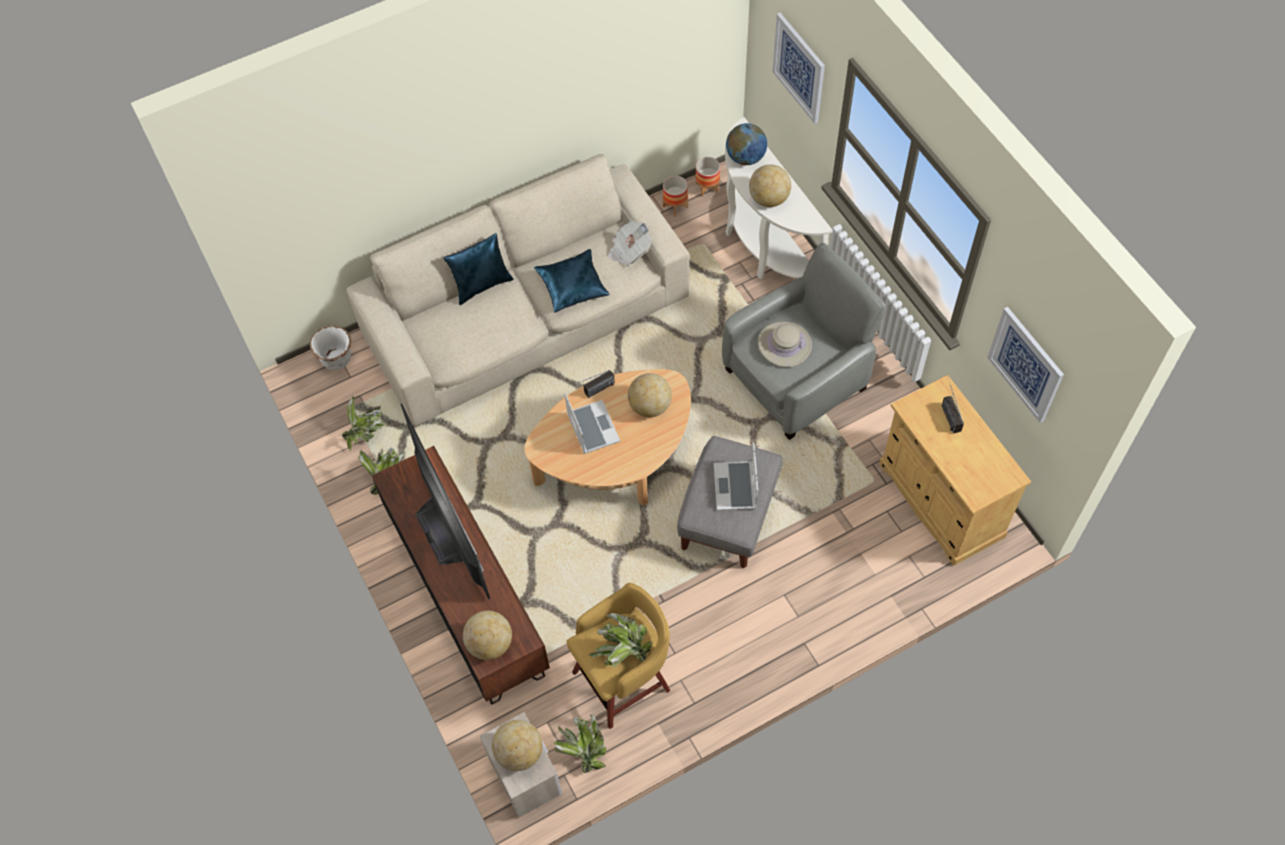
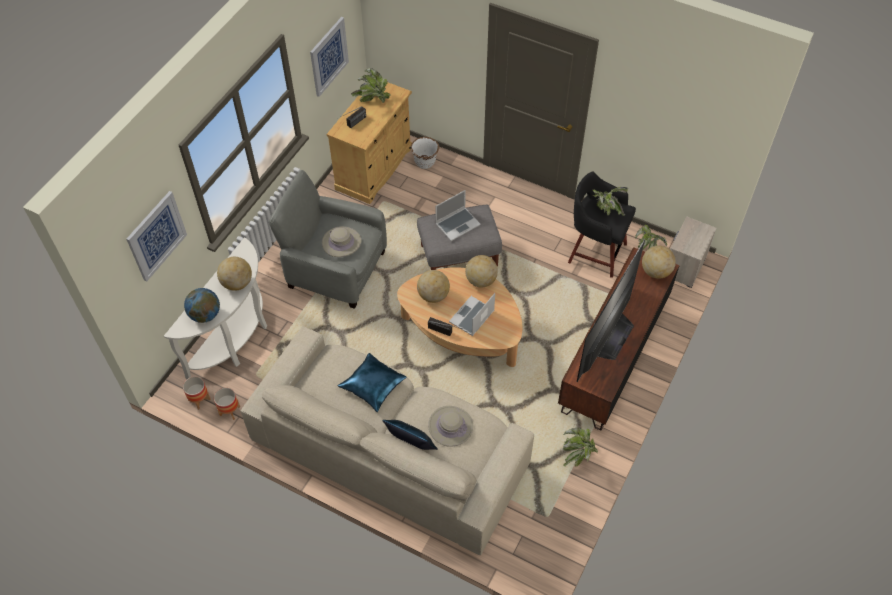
camera: 125 degrees left, 5 degrees down
(337, 360) = (515, 556): white planter -> white planter (425, 162)
(366, 433) = (556, 491): potted plant -> potted plant (372, 98)
(473, 327) = (450, 426): none -> beige hat
(519, 752) = (692, 237): globe -> globe (481, 280)
(624, 679) = (595, 252): yellow stool -> black stool
(629, 251) = (319, 368): newspaper -> none

